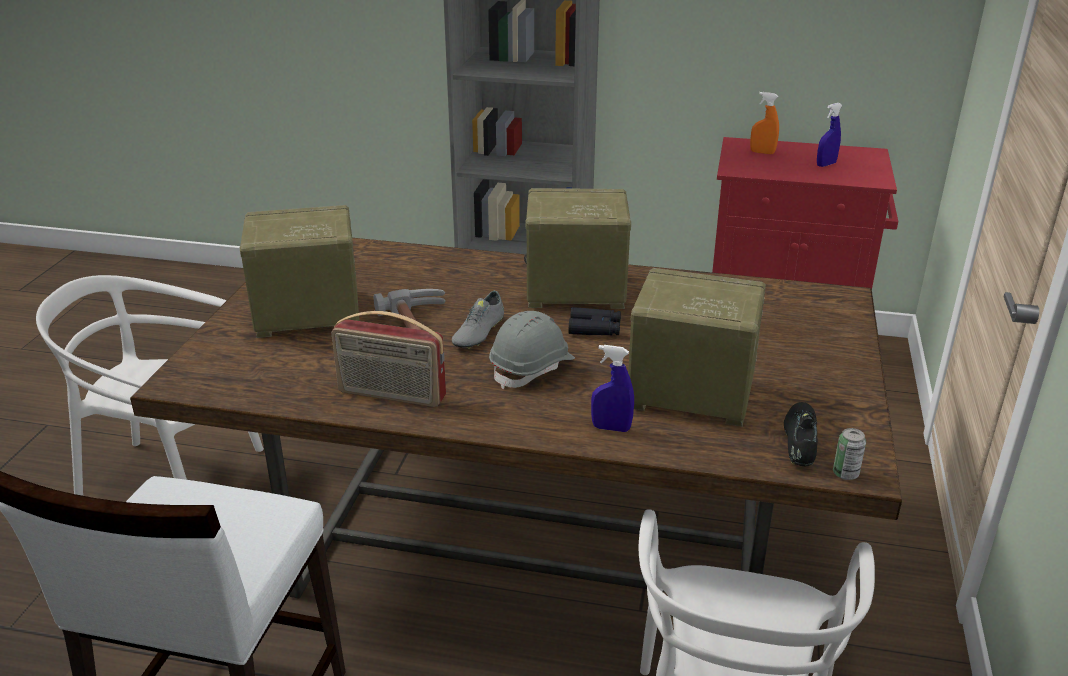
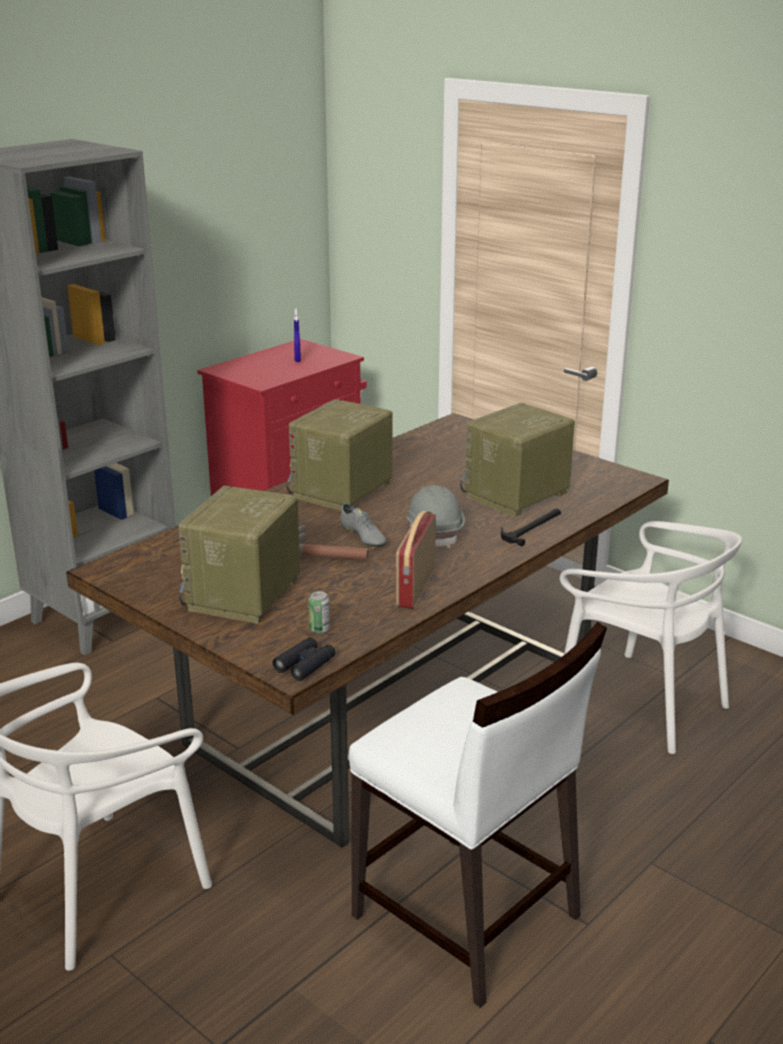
camera: 60 degrees left, 5 degrees down
(391, 395) = (415, 587): radio -> radio turned 150 degrees clockwise
(594, 328) = (405, 499): black binoculars -> black binoculars (305, 664)
(611, 428) = (532, 528): blue spray bottle -> hammer
(762, 152) = (247, 368): orange spray bottle -> none
(801, 442) = (596, 483): black shoe -> none
(845, 474) = (636, 483): can -> can (319, 629)

